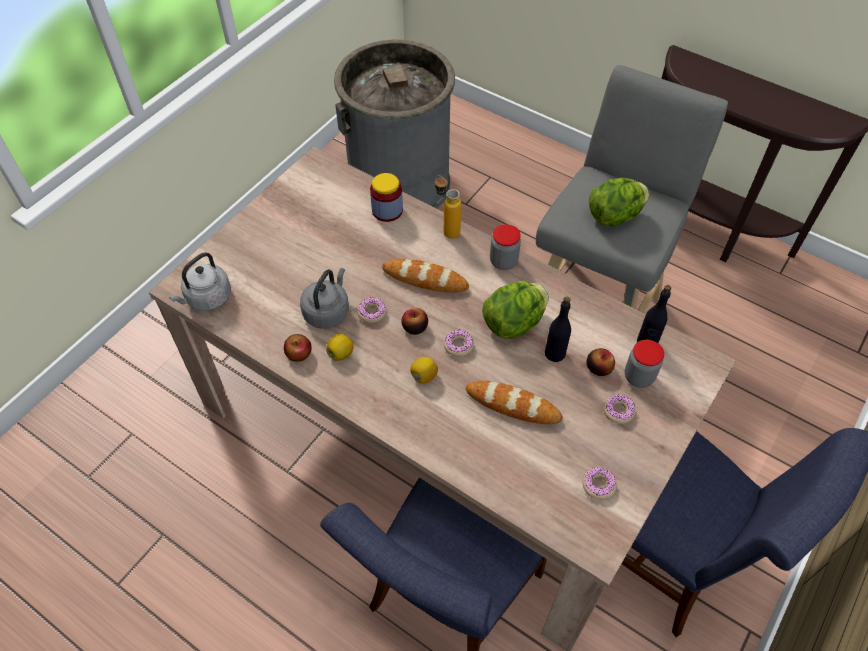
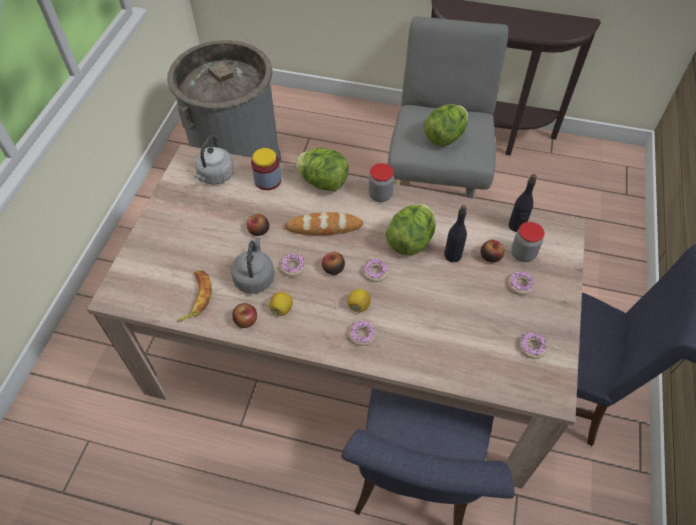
camera: 20 degrees left, 0 degrees up
(207, 299) = (143, 298): grey kettle -> grey kettle (215, 176)
(259, 314) = (196, 297): none -> banana
(354, 262) = (258, 230): none -> apple
(413, 408) = (362, 335): none -> donut
(446, 229) = (323, 182): bottle -> lettuce
(513, 405) = (439, 306): bread -> none

